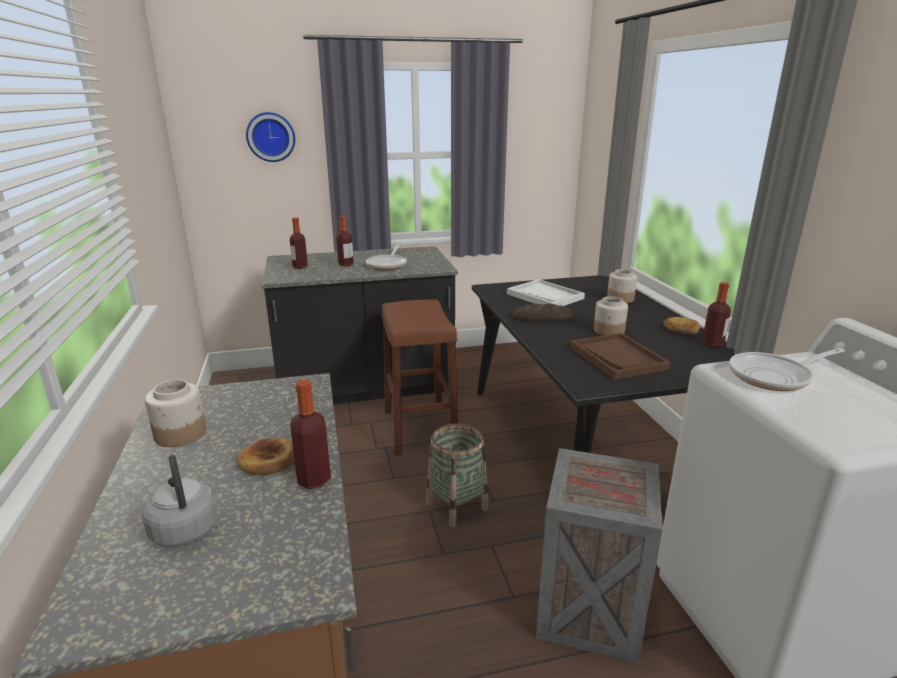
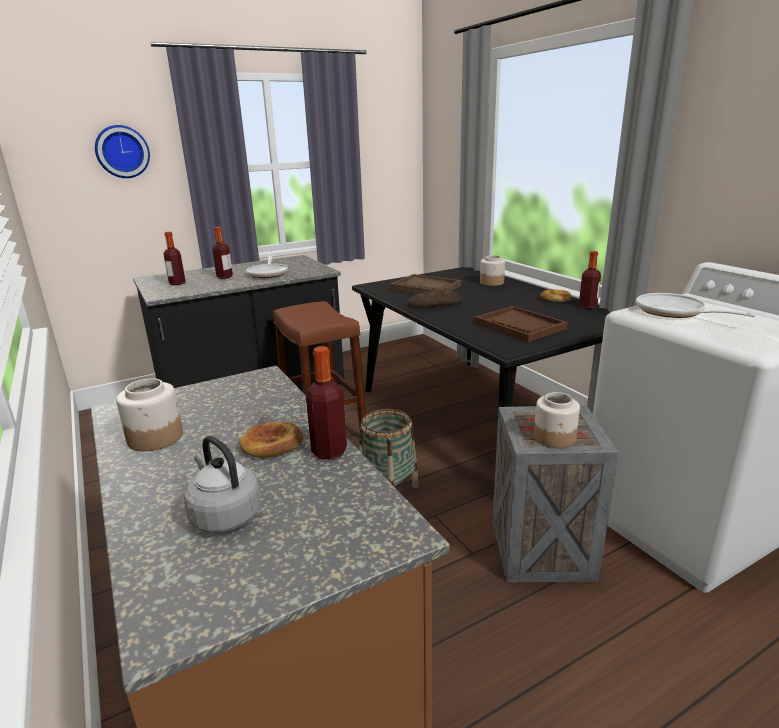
camera: 15 degrees left, 0 degrees up
(545, 296) = (425, 287): white tray -> brown tray
(609, 331) = (498, 307): jar -> jar (555, 438)
(774, 376) = (675, 312): frying pan -> frying pan turned 90 degrees clockwise

